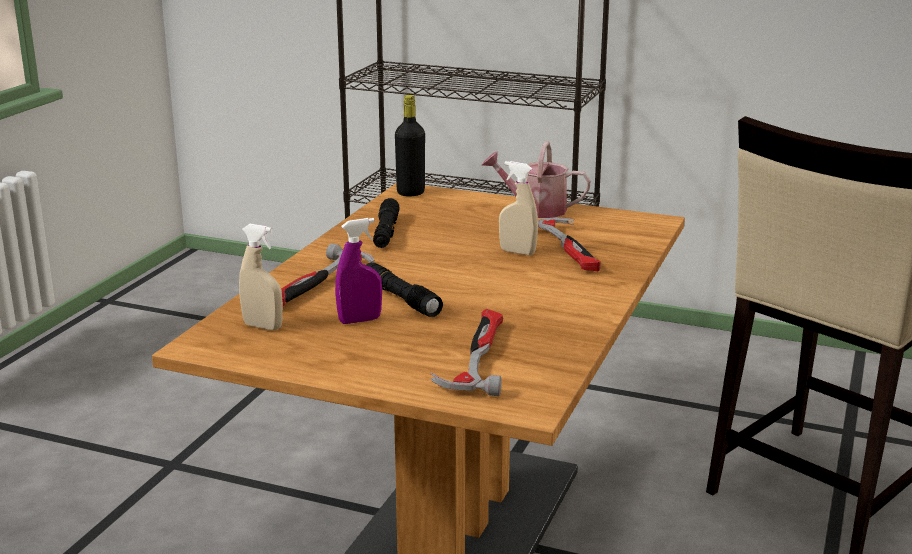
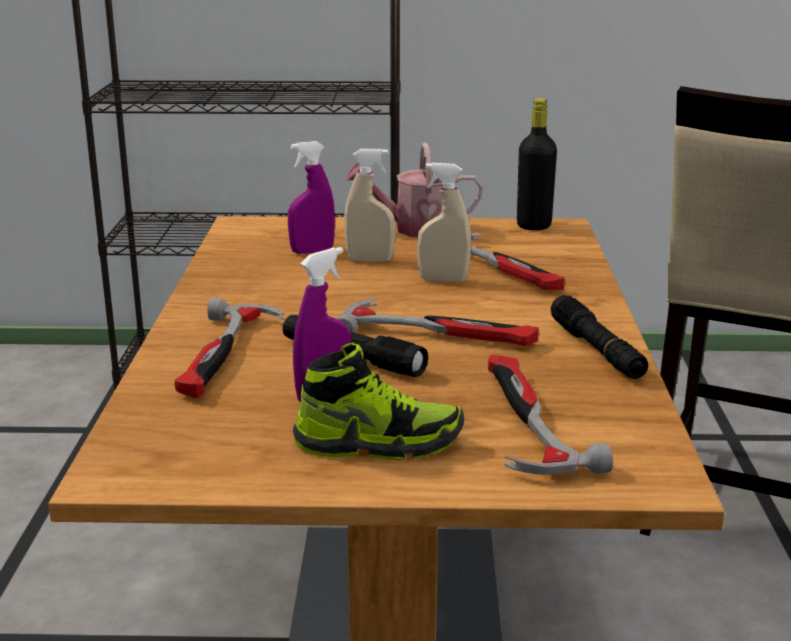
camera: 20 degrees left, 0 degrees up
(263, 326) = (192, 428): beige spray bottle -> beige spray bottle (370, 260)
(368, 354) = (378, 443): none -> shoe
(386, 232) = (257, 277): black flashlight -> black flashlight (596, 350)
(410, 192) = (246, 226): black bottle -> black bottle (533, 226)
(442, 218) = (312, 251): none -> purple spray bottle
(476, 290) = (439, 334): none -> hammer

